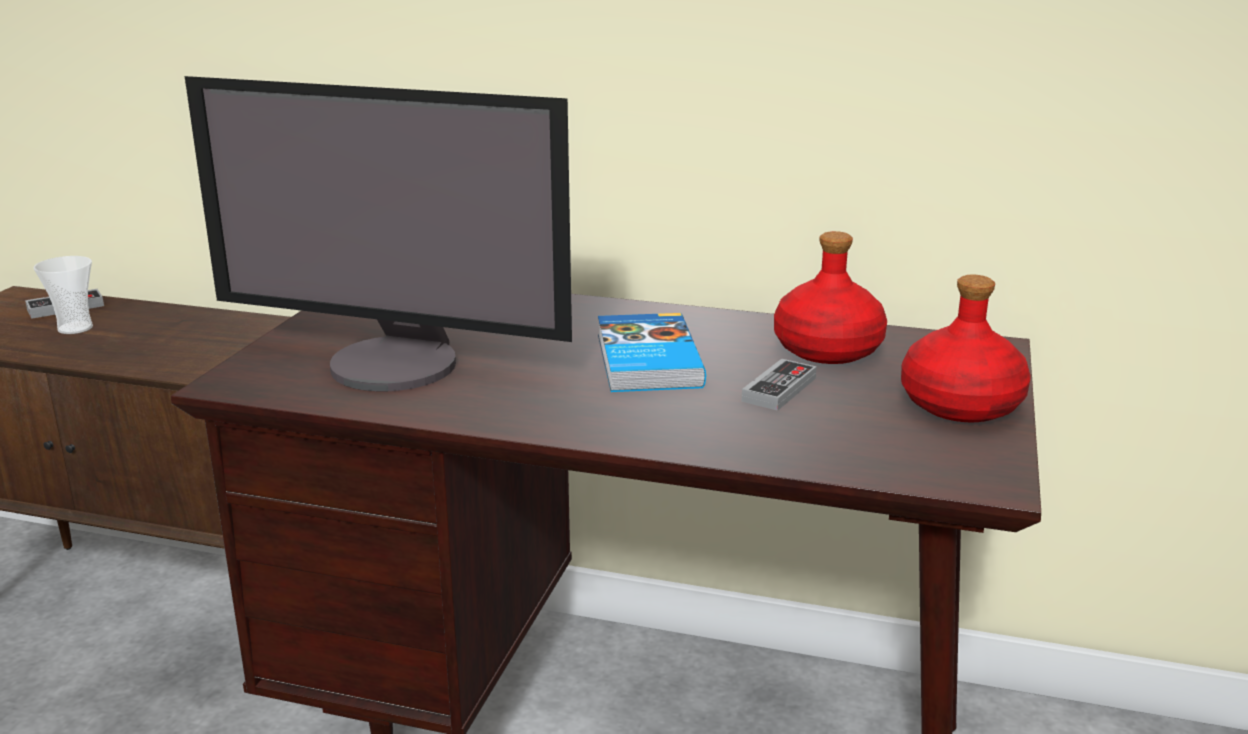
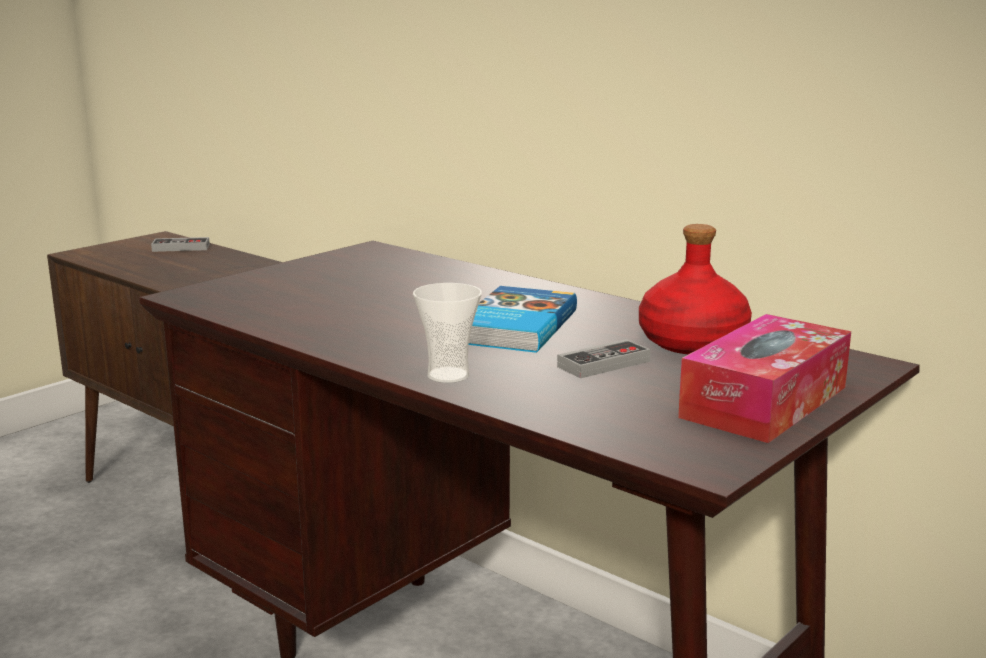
camera: 25 degrees right, 5 degrees down
(75, 328) = (172, 261): cup -> cup (448, 375)
(397, 364) = (316, 301): monitor -> none
(959, 404) = (764, 402): red bottle -> tissue box

